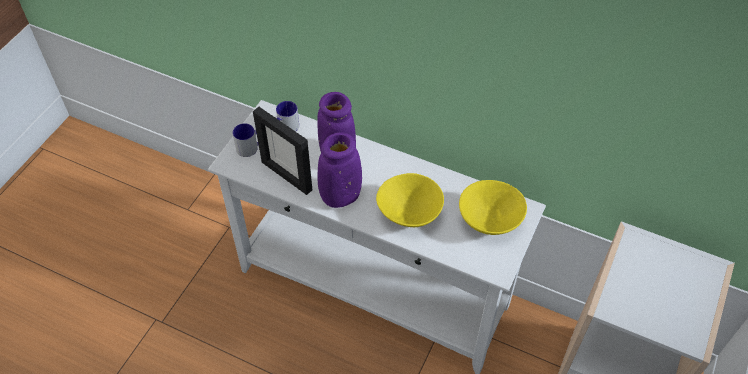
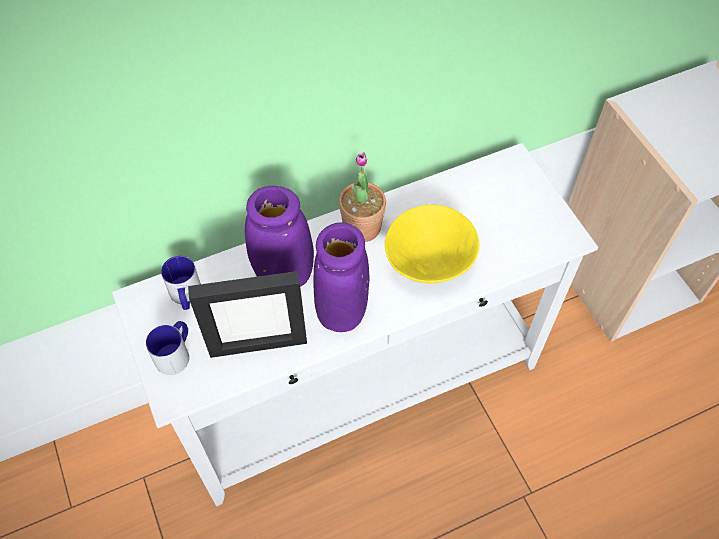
camera: 50 degrees left, 5 degrees up
(401, 169) = (362, 227): none -> potted plant
(490, 221) = (502, 200): yellow bowl -> none

